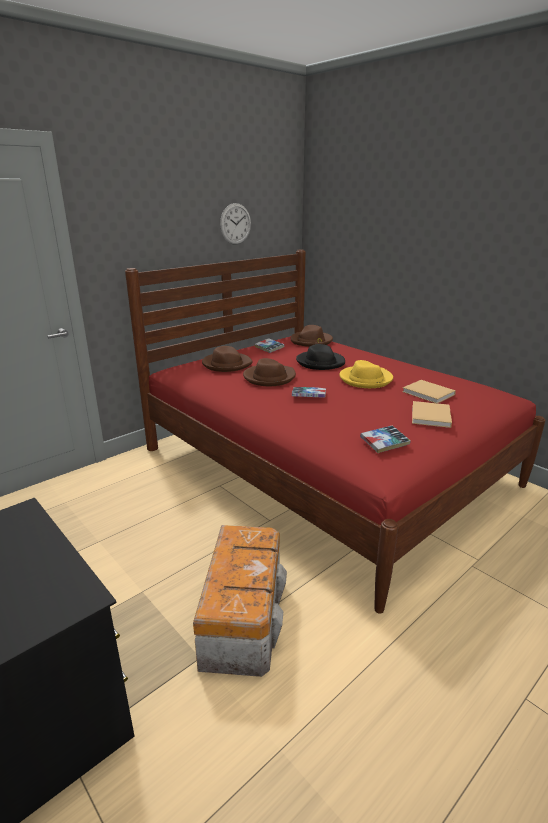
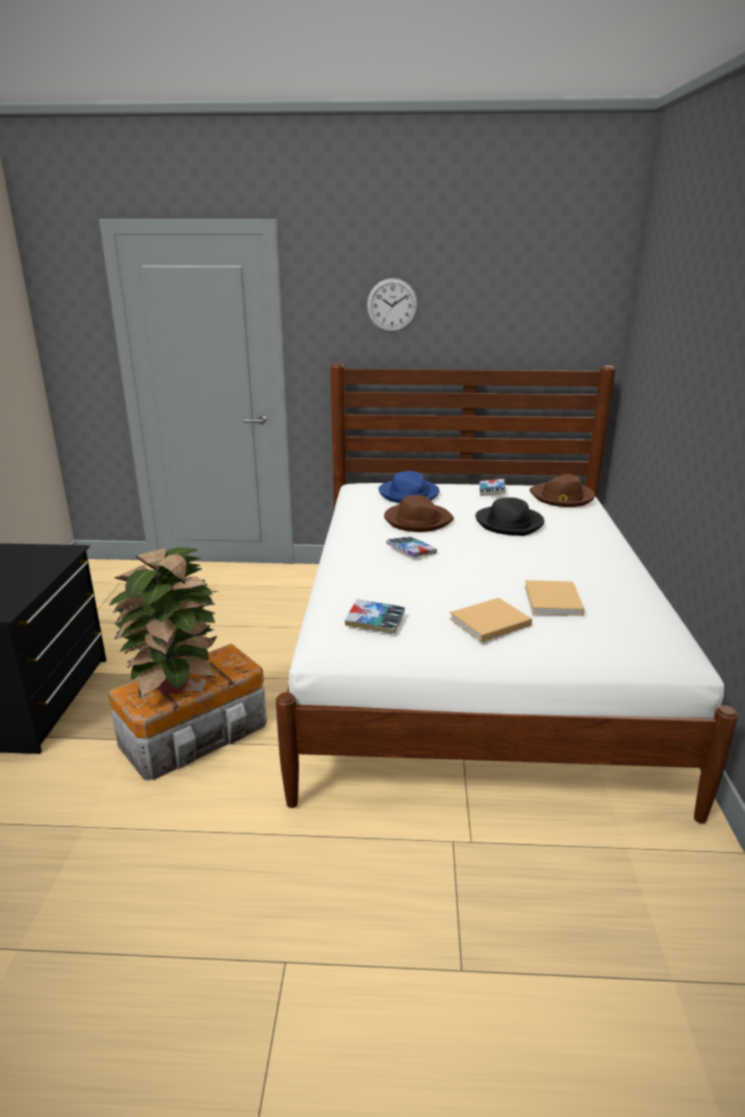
camera: 45 degrees right, 0 degrees up
(226, 364) = (409, 494): brown hat -> blue hat
(235, 224) = (501, 322): wall clock -> wall clock (392, 305)
(242, 577) = (176, 685): none -> potted plant
(324, 467) = (471, 662): red bed -> white bed
(365, 379) = (515, 558): yellow hat -> none

